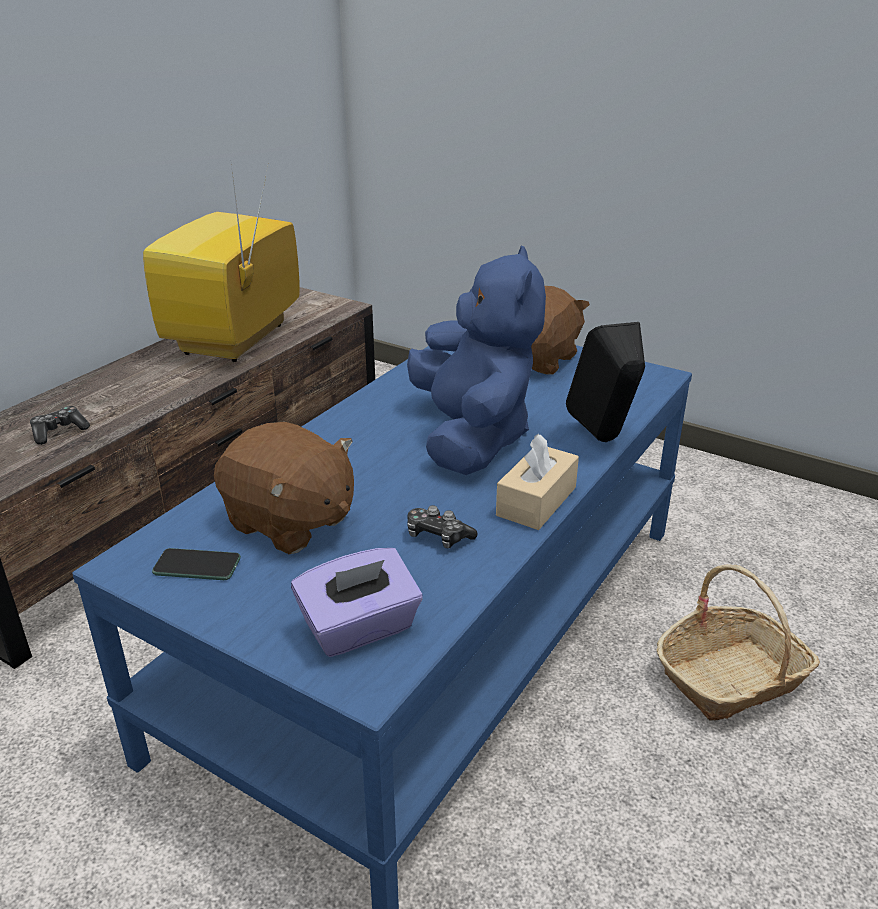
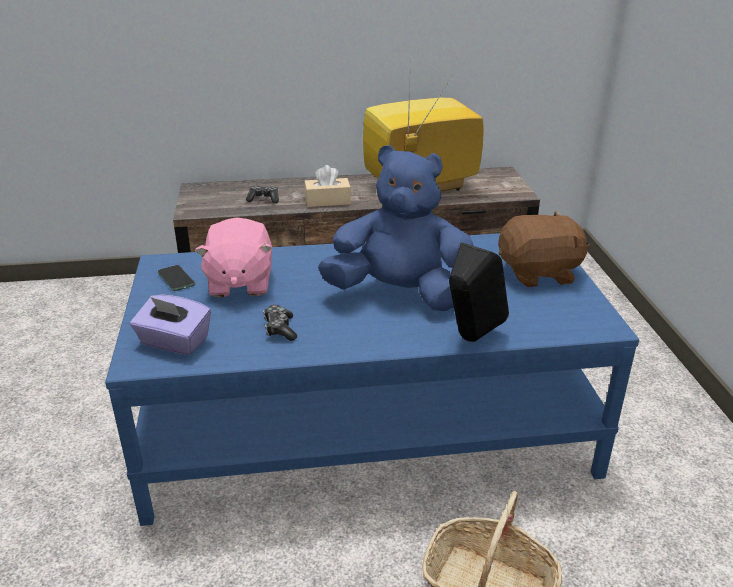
camera: 50 degrees right, 0 degrees up
(290, 522) = (239, 283): brown plush toy -> pink plush toy
(471, 437) = (399, 294): blue plush toy -> blue plush toy turned 120 degrees counterclockwise
(536, 501) = (359, 345): beige tissue box -> beige tissue box (327, 201)

